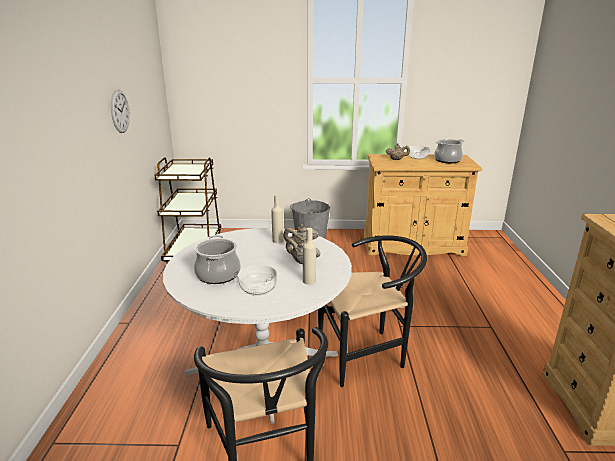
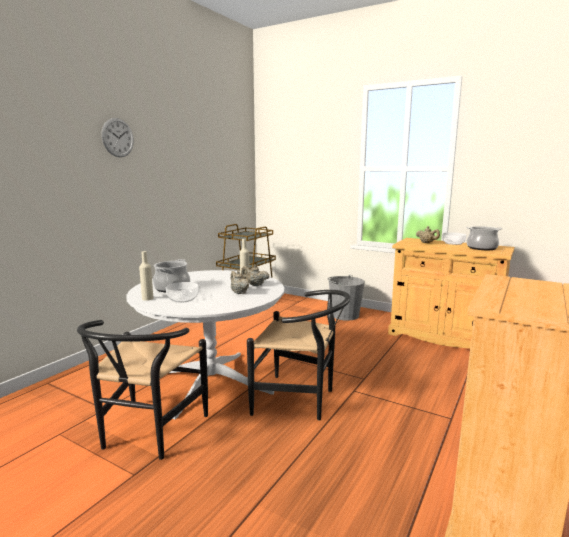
camera: 30 degrees right, 10 degrees down
(120, 111) = (189, 179): wall clock -> wall clock (118, 137)
(309, 281) = (223, 302): beige bottle -> beige bottle (147, 298)

